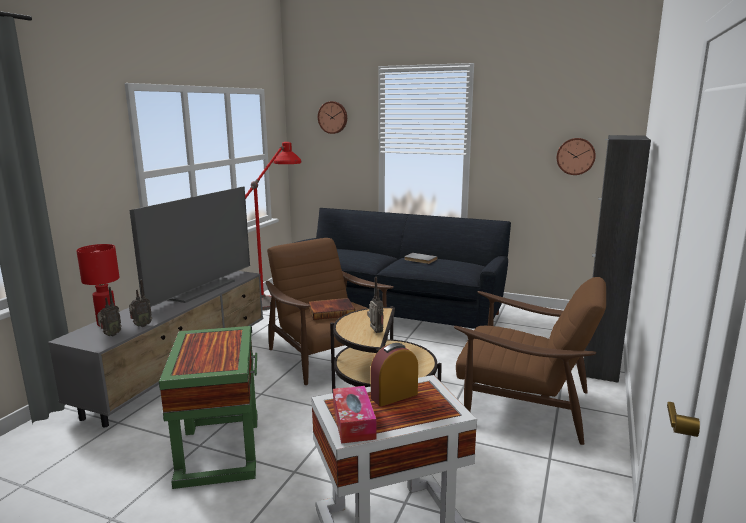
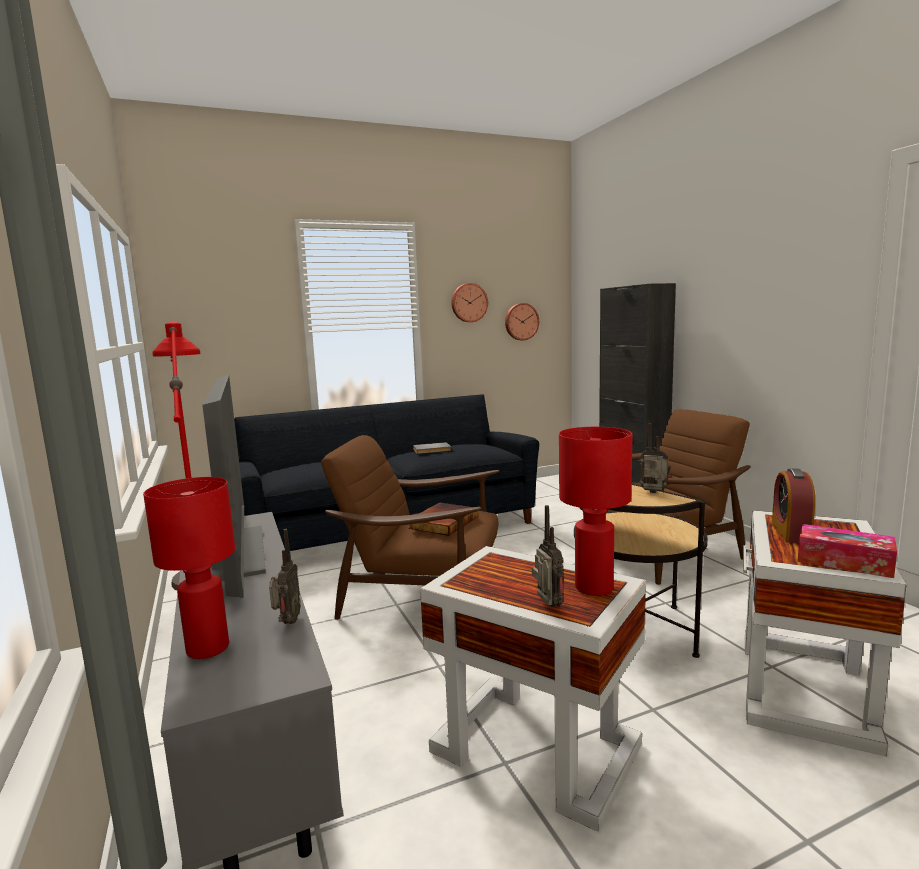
camera: 45 degrees left, 5 degrees down
(110, 335) = (272, 656): radio -> radio (547, 606)
(218, 364) = (593, 588): none -> red table lamp
(219, 447) = (533, 746): green side table -> white side table
(333, 117) = (228, 288): wall clock -> wall clock (468, 302)

